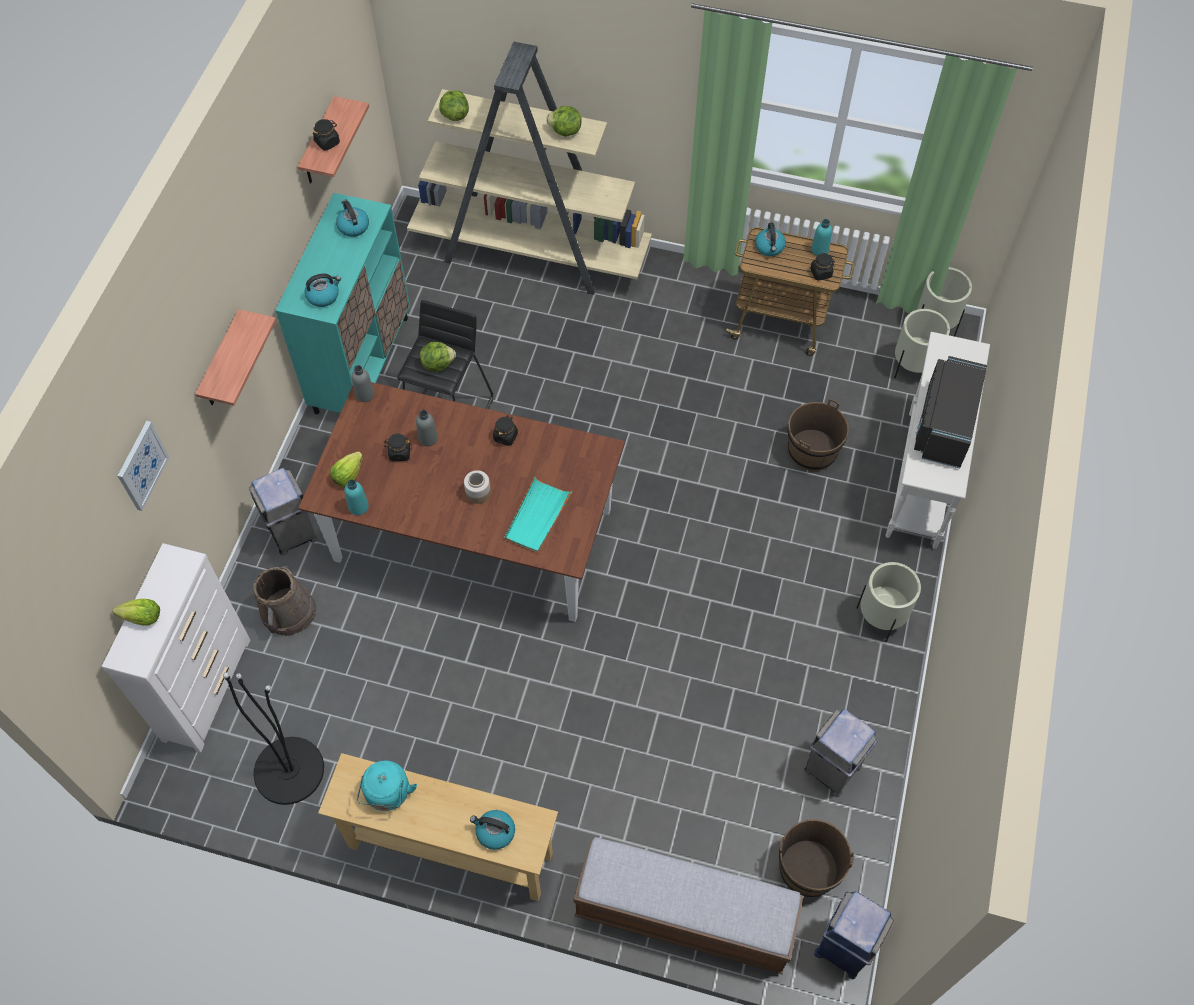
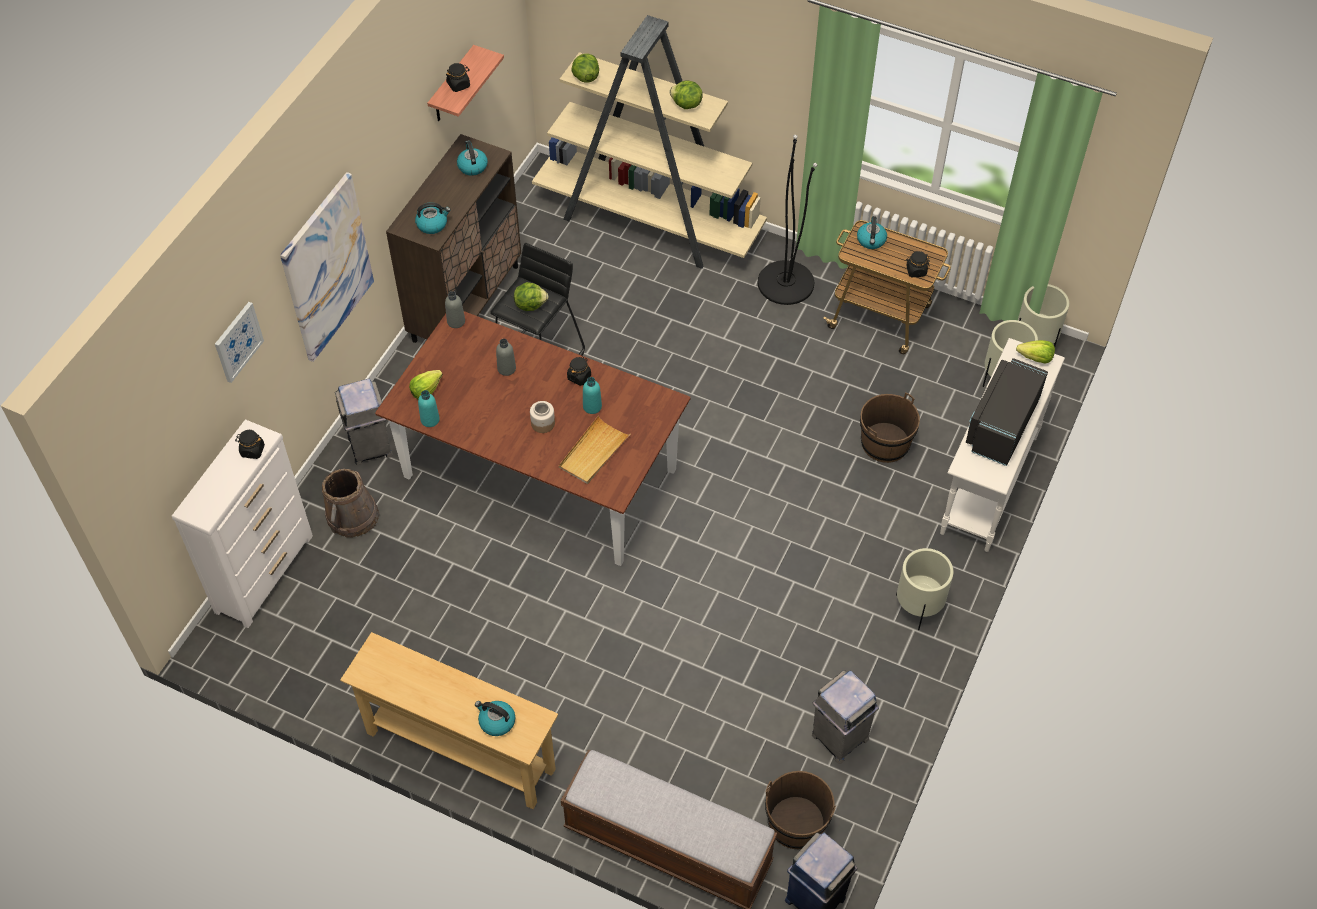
camera: 10 degrees right, 5 degrees down
(142, 618) = (215, 480): lettuce -> lettuce (1035, 358)
(221, 362) = (327, 267): shelf -> picture
(289, 770) = (325, 657): black floor lamp -> black floor lamp (785, 283)
(362, 364) = (466, 302): turquoise cabinet -> brown cabinet
(387, 795) = (406, 674): turquoise kettle -> none
(399, 453) = (477, 378): black jar -> black jar (252, 450)
(537, 517) = (593, 452): turquoise tray -> beige tray
(820, 249) = (920, 249): turquoise bottle -> turquoise bottle (592, 406)

